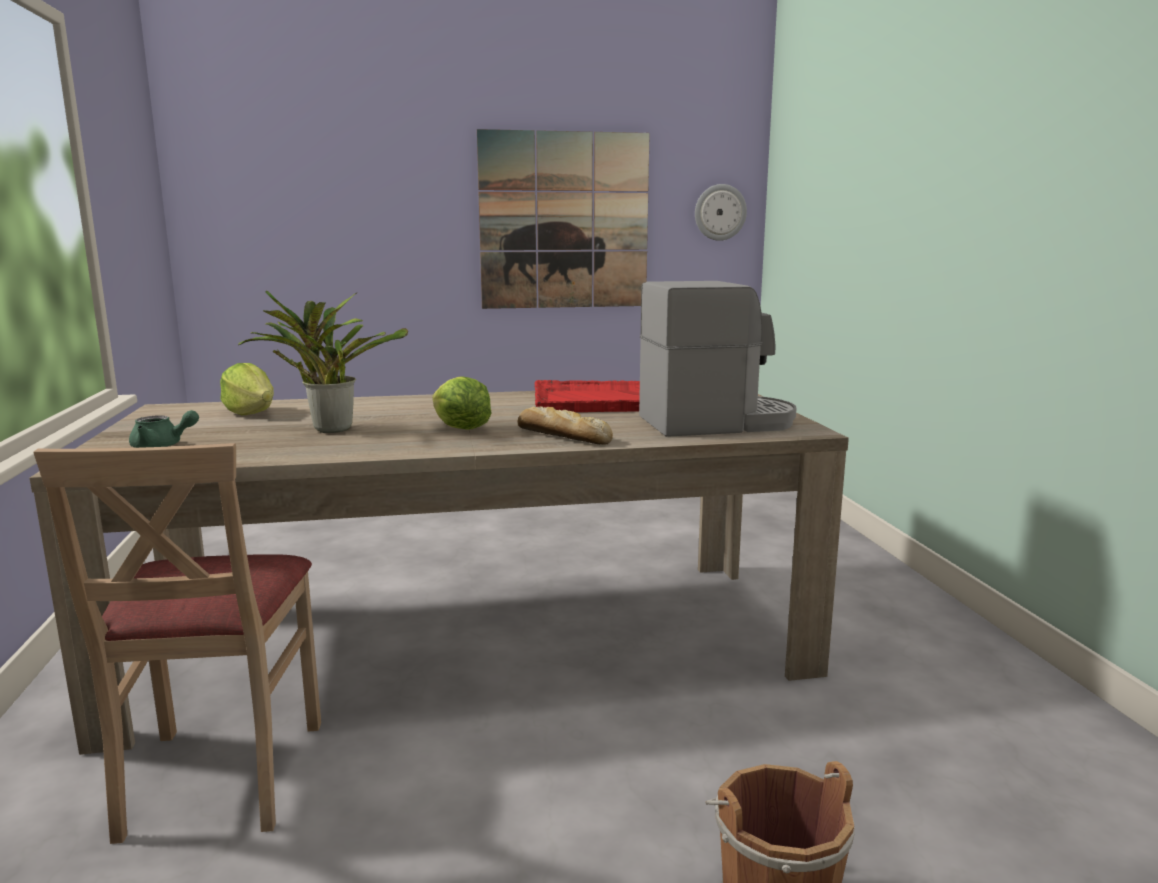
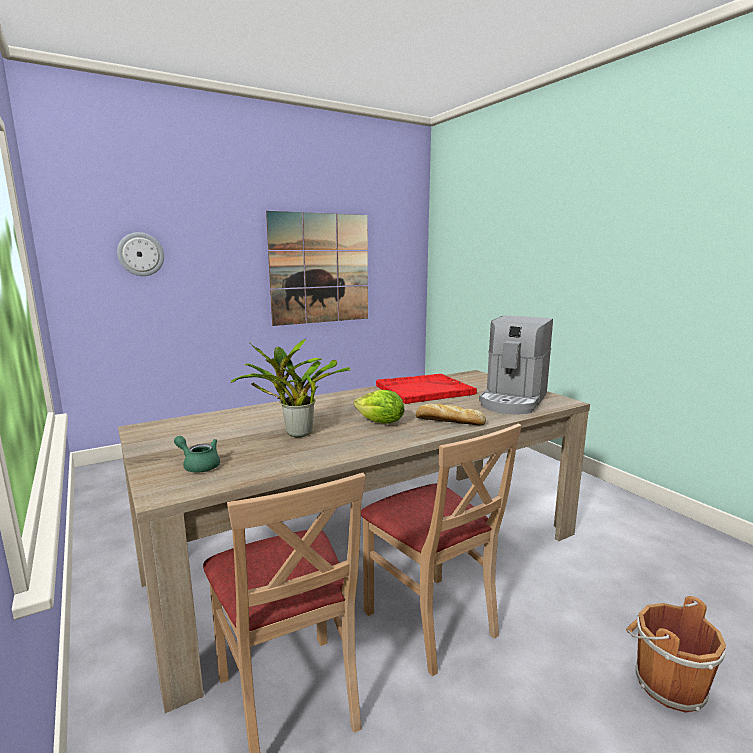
camera: 20 degrees left, 0 degrees up
(162, 446) = (199, 465): green teapot -> green teapot turned 135 degrees counterclockwise
(251, 413) = (217, 425): lettuce -> none
(478, 737) = (431, 621): none -> beige chair
(717, 423) = (513, 401): coffee machine -> coffee machine turned 150 degrees clockwise
(720, 212) = (405, 262): wall clock -> wall clock (141, 254)

